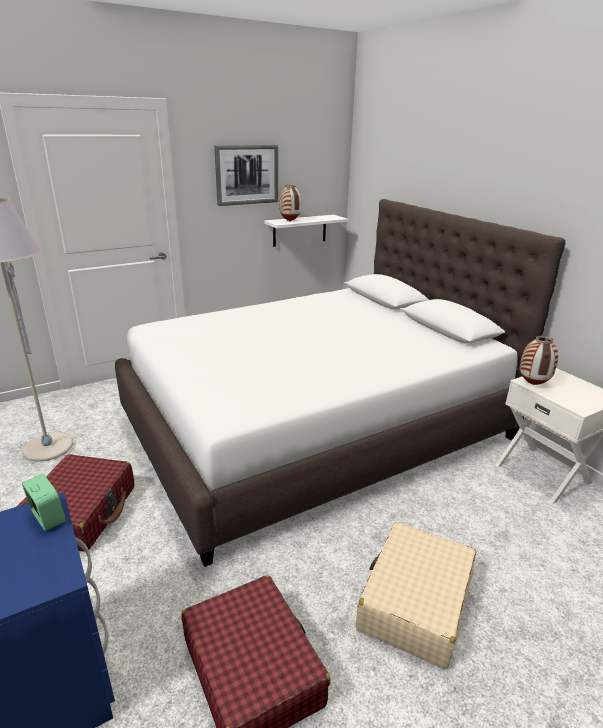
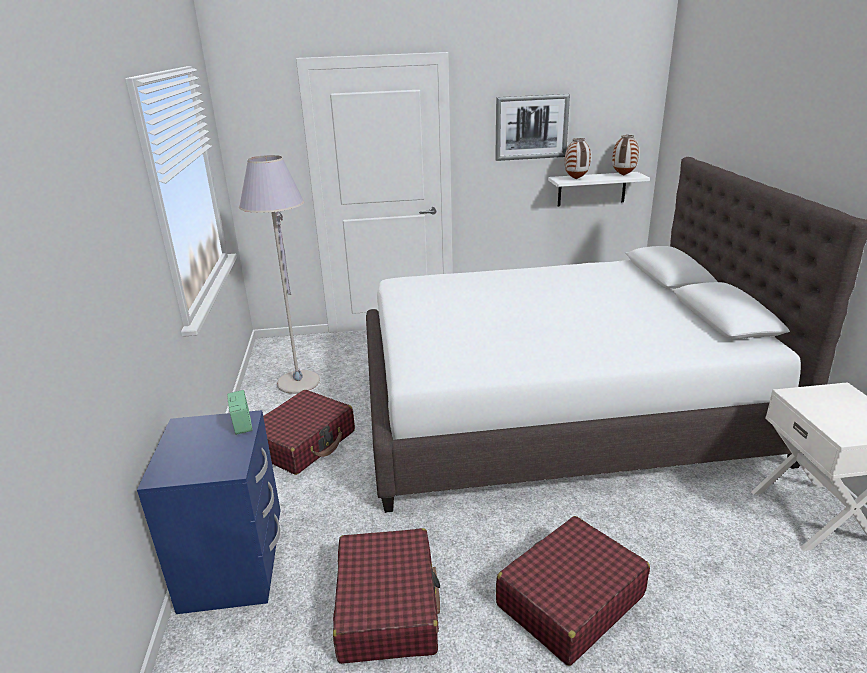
camera: 25 degrees right, 0 degrees up
(415, 603) = (569, 600): beige suitcase -> red suitcase
(532, 384) = (798, 398): vase -> vase (623, 175)

